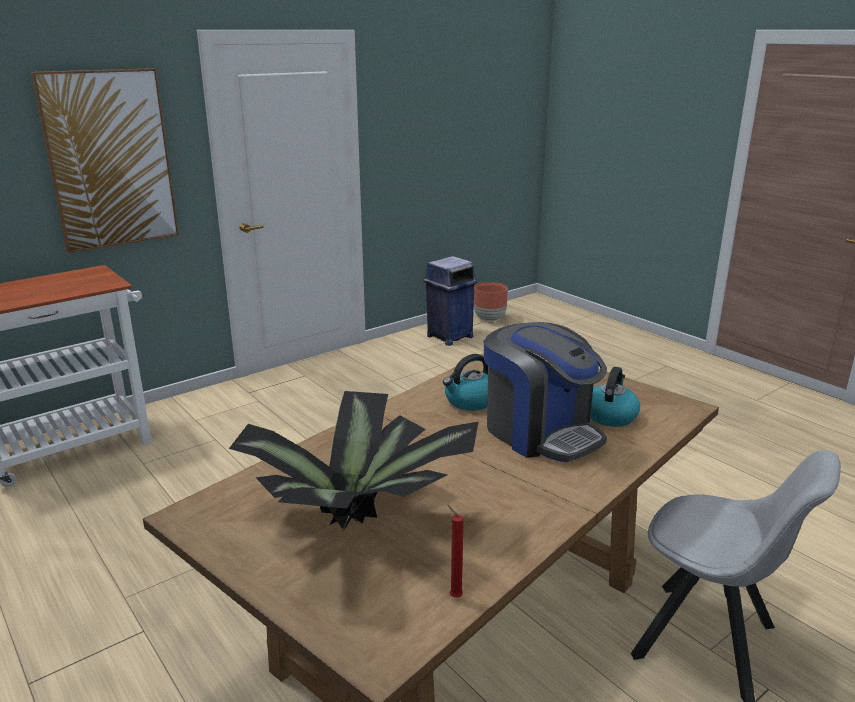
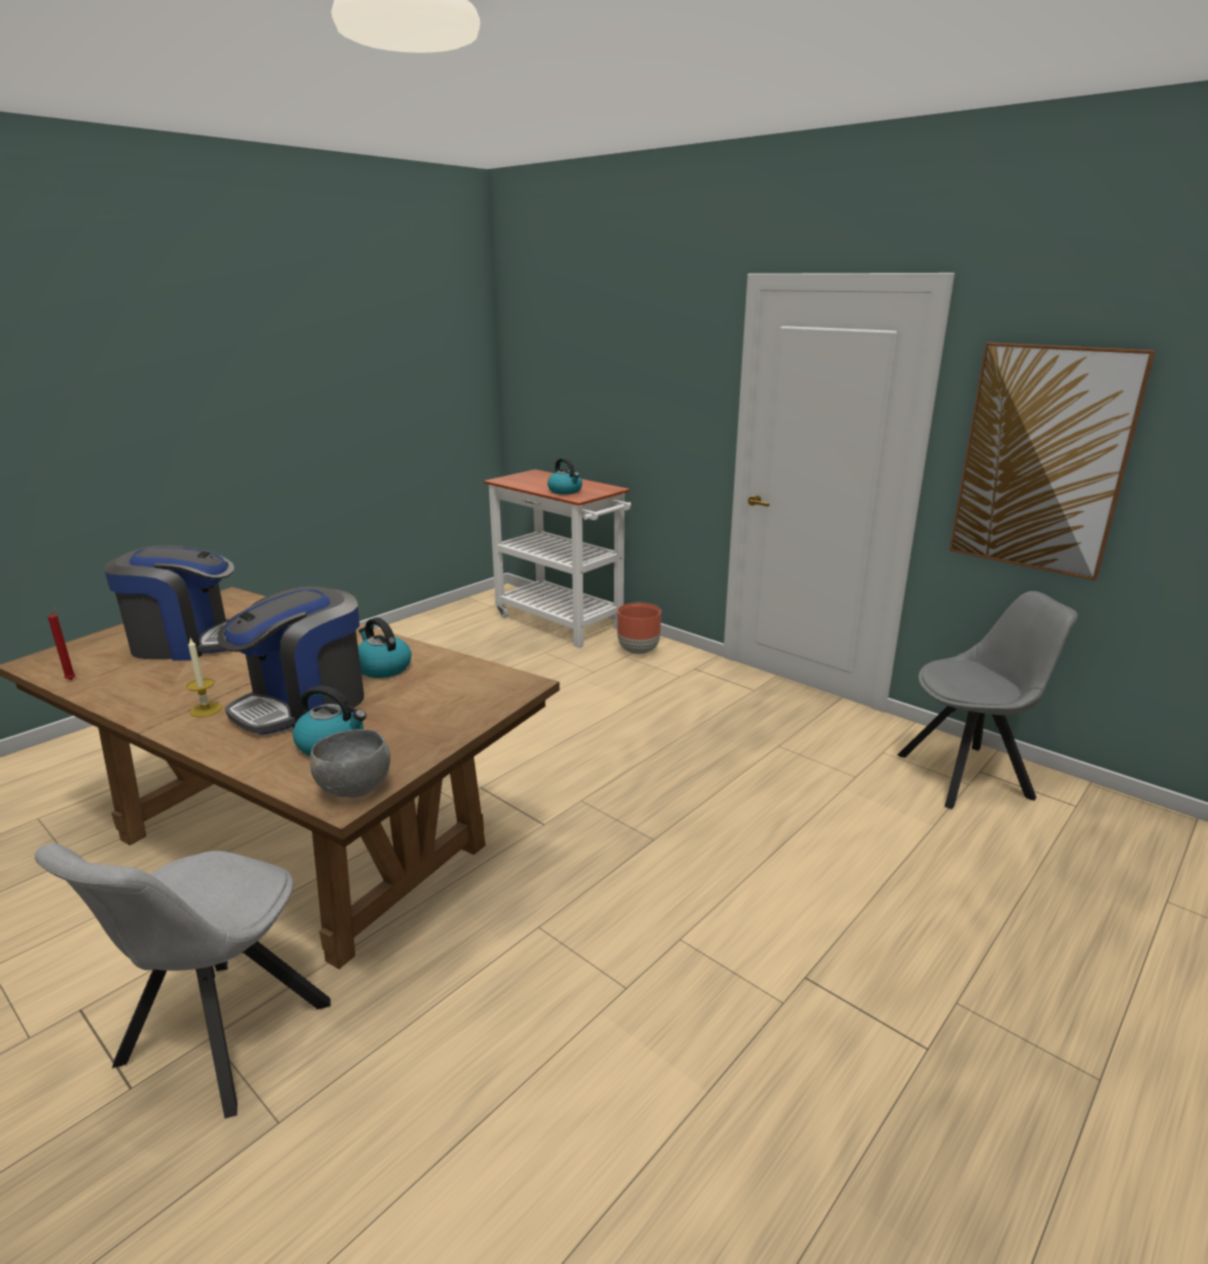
camera: 80 degrees right, 0 degrees up
(74, 287) = (565, 491): none -> kettle
(110, 160) = (654, 396): picture -> picture (1043, 460)
(359, 522) = (187, 642): potted plant -> coffee machine
(449, 337) = (967, 775): blue trash can -> grey chair
(490, 319) = (1091, 810): brown planter -> brown planter (638, 651)
(548, 481) = (206, 710): none -> candle
(673, 404) = (355, 790): none -> grey bowl

